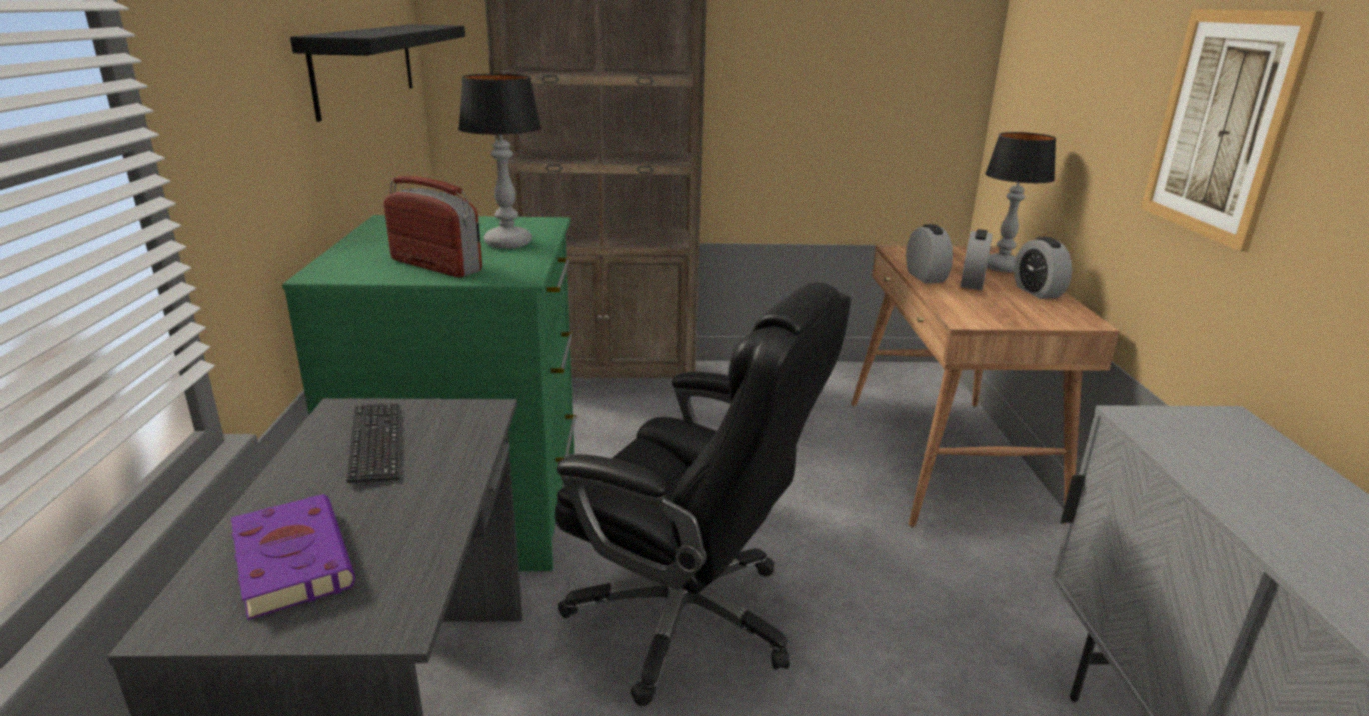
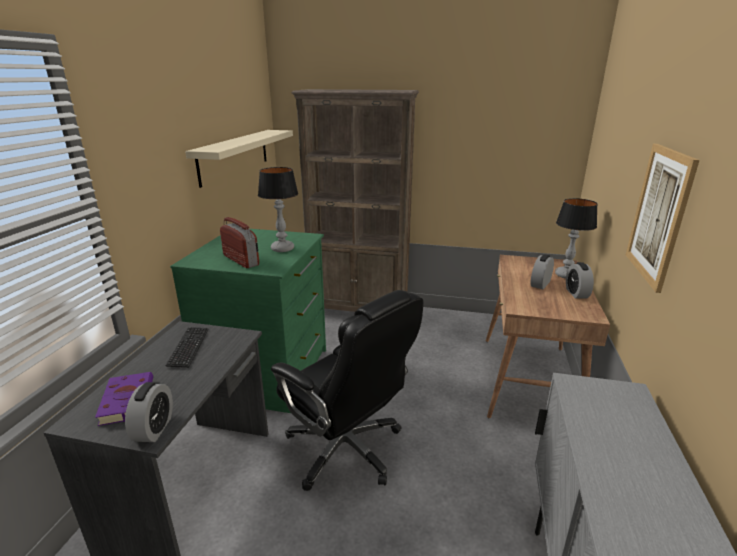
camera: 15 degrees right, 0 degrees up
(366, 66) = (234, 155): black shelf -> beige shelf
(925, 277) = (514, 278): alarm clock -> alarm clock (154, 429)

